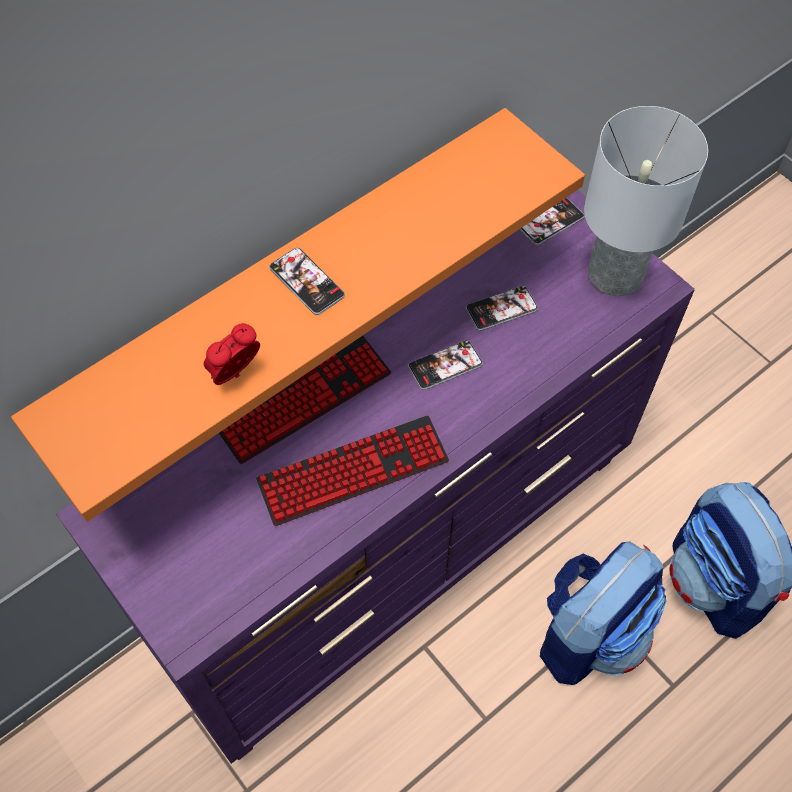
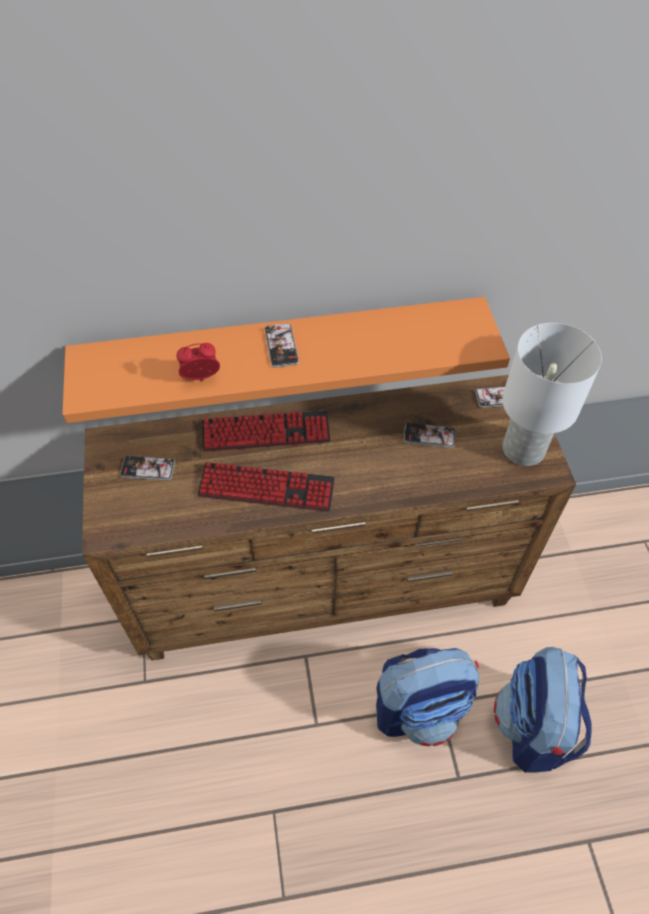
camera: 30 degrees right, 5 degrees down
(397, 551) = (326, 587): purple dresser -> brown dresser
(445, 365) = (368, 453): phone -> phone (147, 468)

